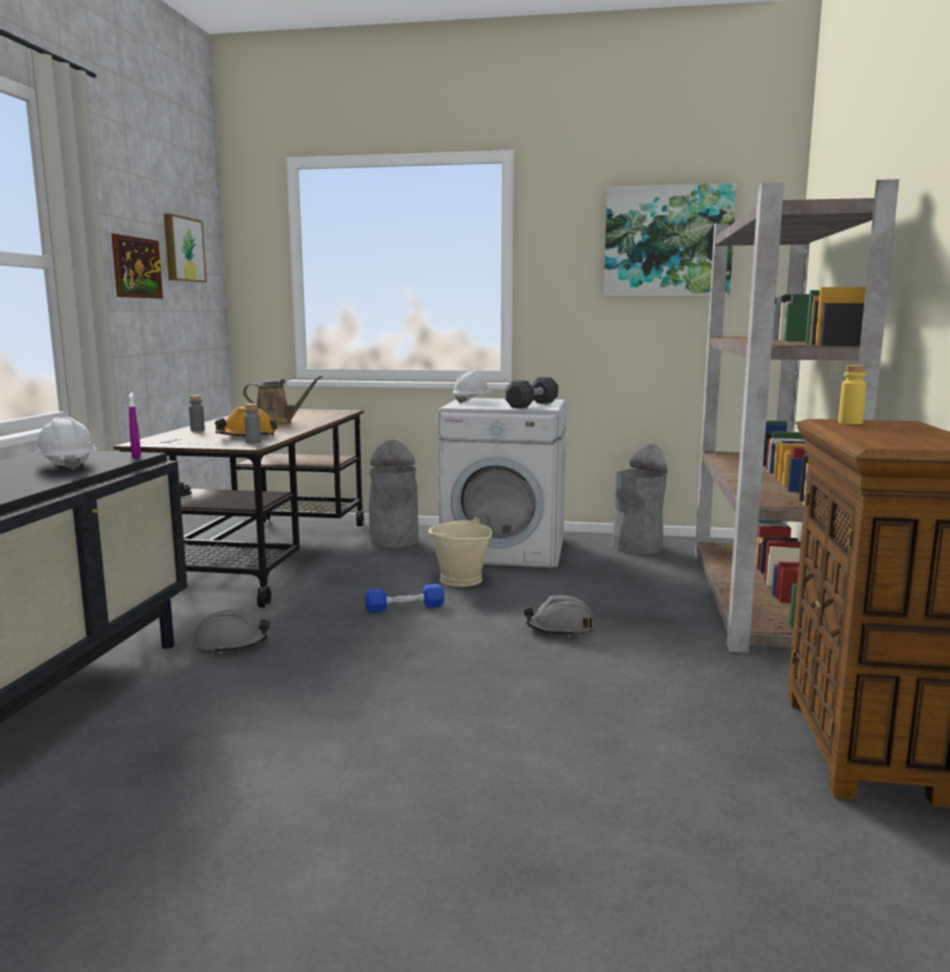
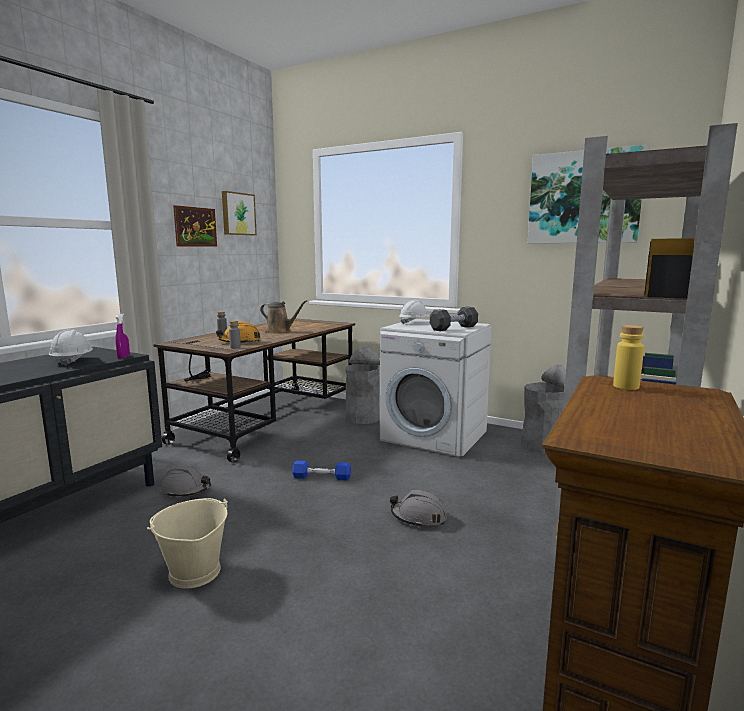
camera: 20 degrees right, 0 degrees up
(460, 580) = (380, 458): beige bucket -> beige bucket (194, 572)

